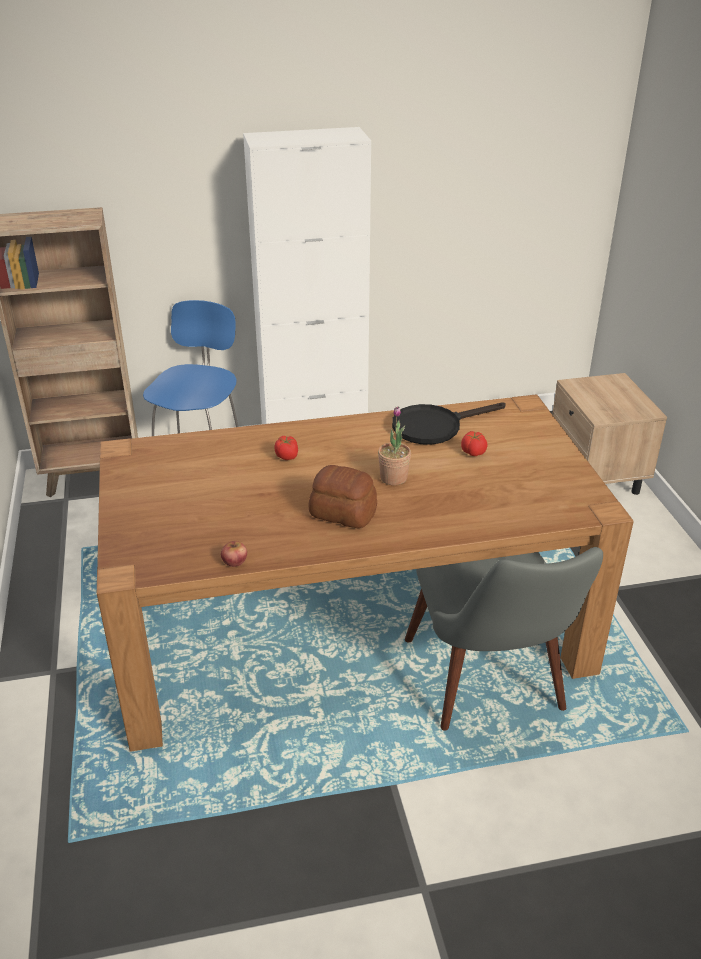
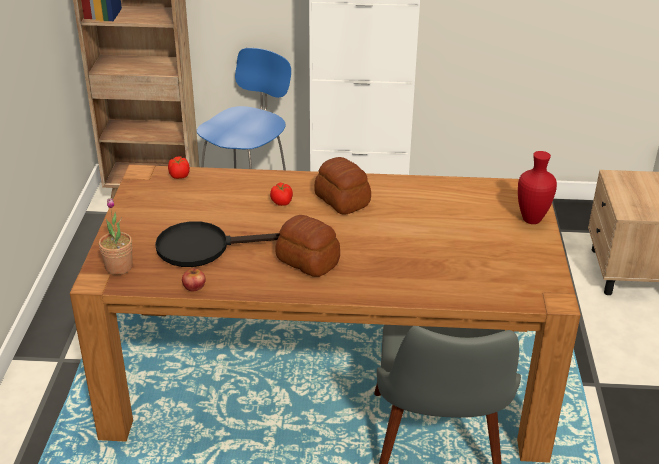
camera: 15 degrees right, 0 degrees up
(348, 445) = (342, 201): none -> bread
(393, 478) = (369, 237): potted plant -> potted plant (119, 267)
(434, 426) = (431, 195): black frying pan -> black frying pan (203, 247)
(473, 453) = (455, 225): tomato -> tomato (179, 176)
(542, 436) = (530, 220): none -> red vase

